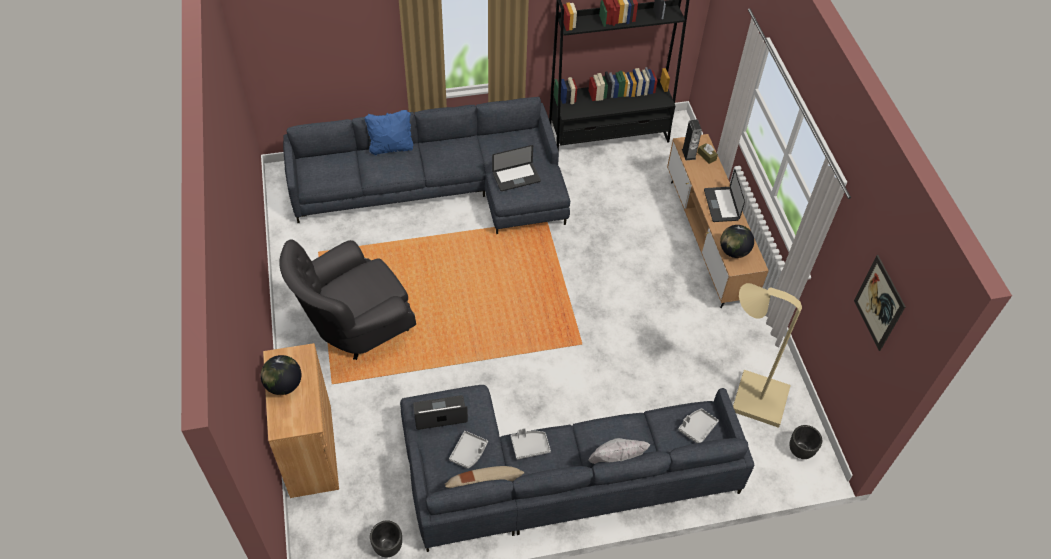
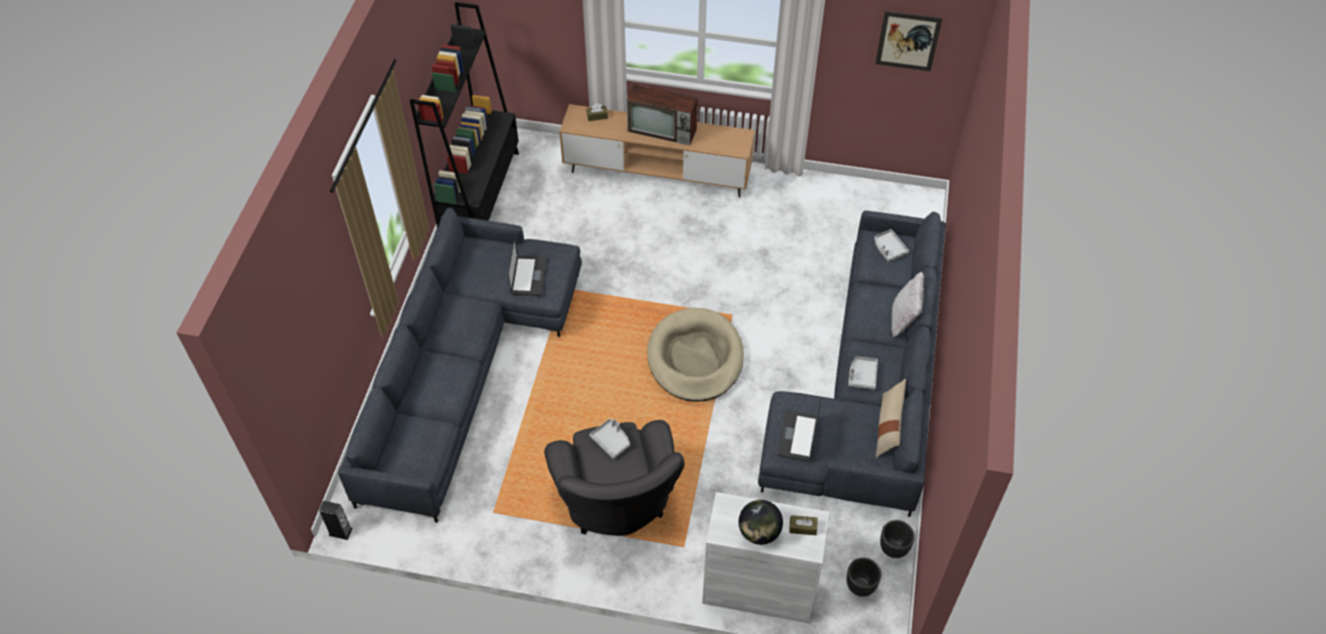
camera: 65 degrees left, 0 degrees up
(299, 416) = (802, 528): none -> brown tissue box
(311, 450) = (759, 589): brown cabinet -> white cabinet
(391, 148) = (416, 375): blue pillow -> none
(468, 452) = (851, 426): grey tray -> grey tray (611, 441)
(521, 332) = (695, 358): none -> beige dog bed
(688, 154) = (587, 128): speaker -> speaker (340, 531)
(721, 205) = (663, 130): laptop -> television
(734, 251) = (722, 144): globe -> none
(750, 396) = (842, 216): beige floor lamp -> none
(801, 450) = (908, 205): black planter -> black planter (861, 586)

